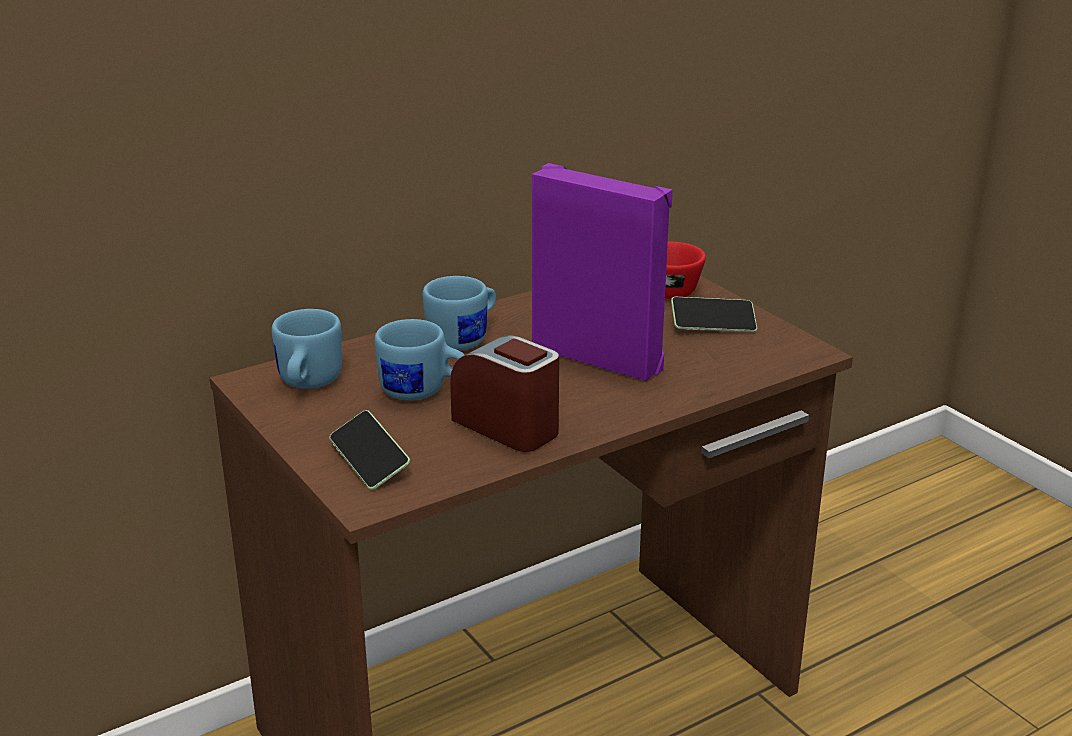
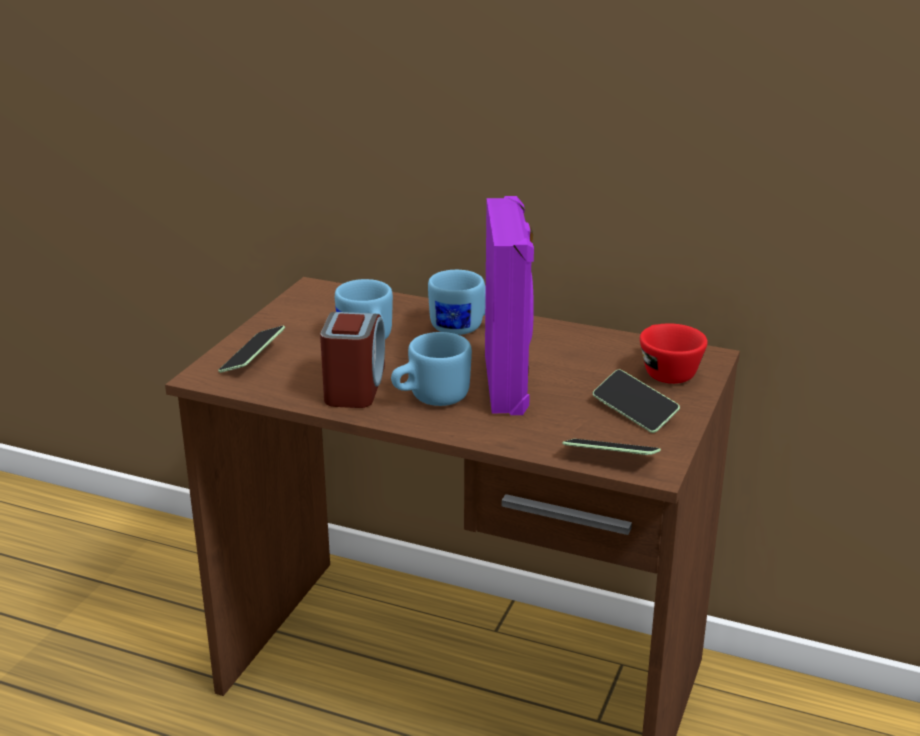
camera: 55 degrees right, 0 degrees up
(306, 384) = (330, 304): blue mug -> blue mug (430, 398)
(777, 361) = (610, 458): none -> phone

